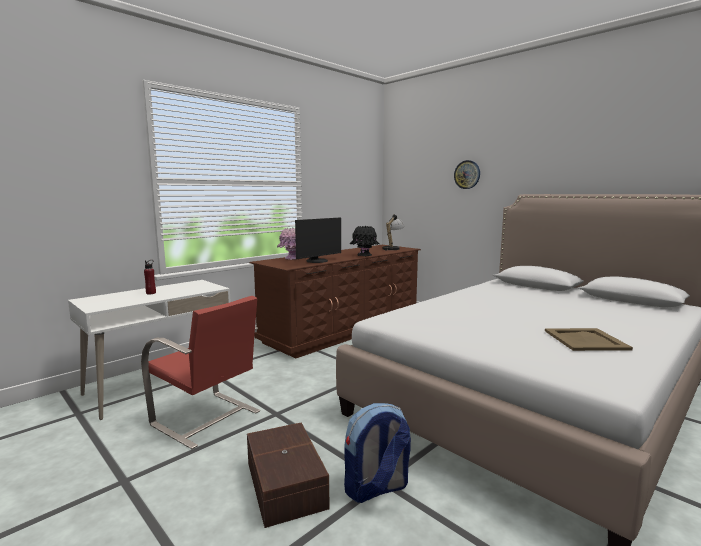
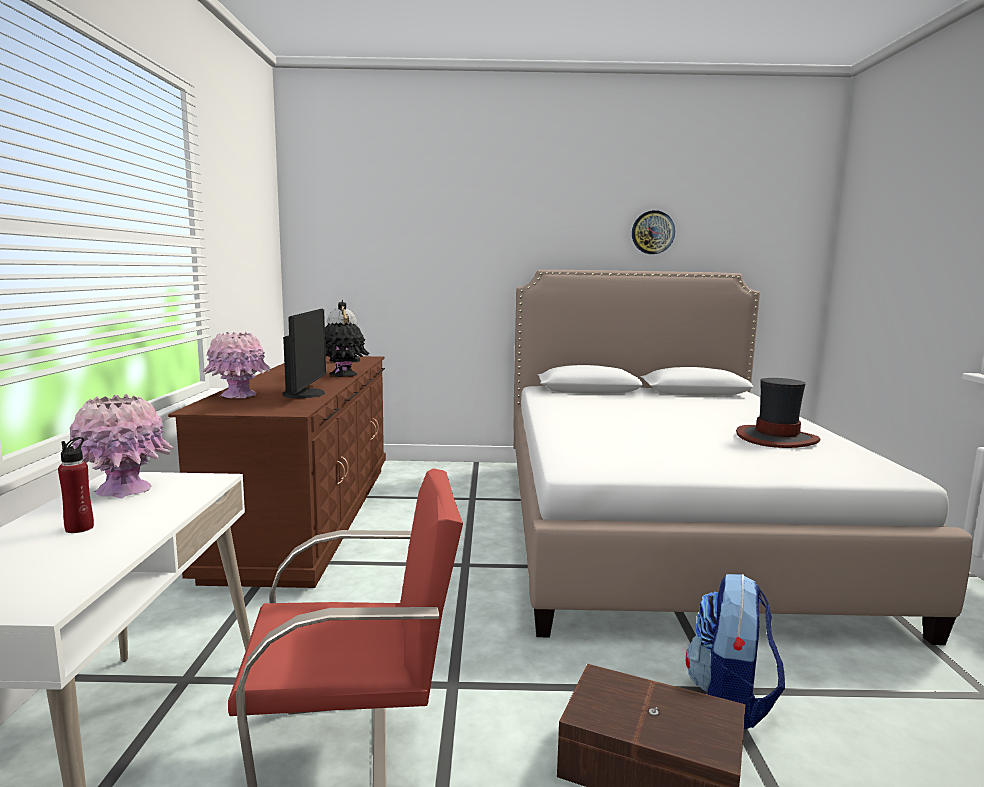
camera: 45 degrees left, 0 degrees up
(188, 286) = (123, 490): none -> pink vase
(467, 174) = (449, 238): wall clock -> wall clock (652, 232)
(584, 339) = (776, 438): beige tray -> hat

